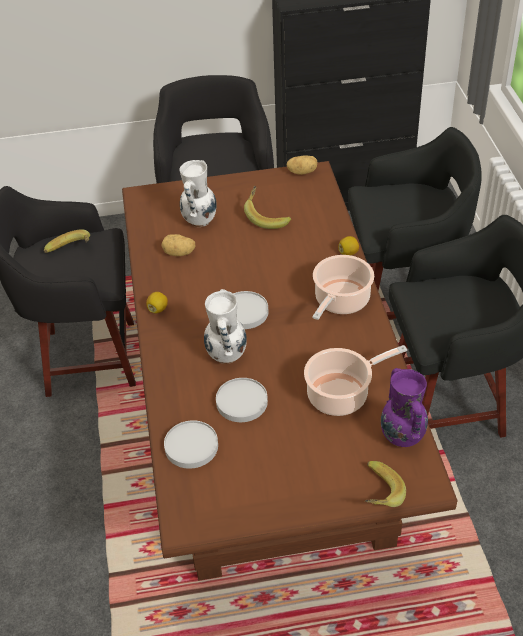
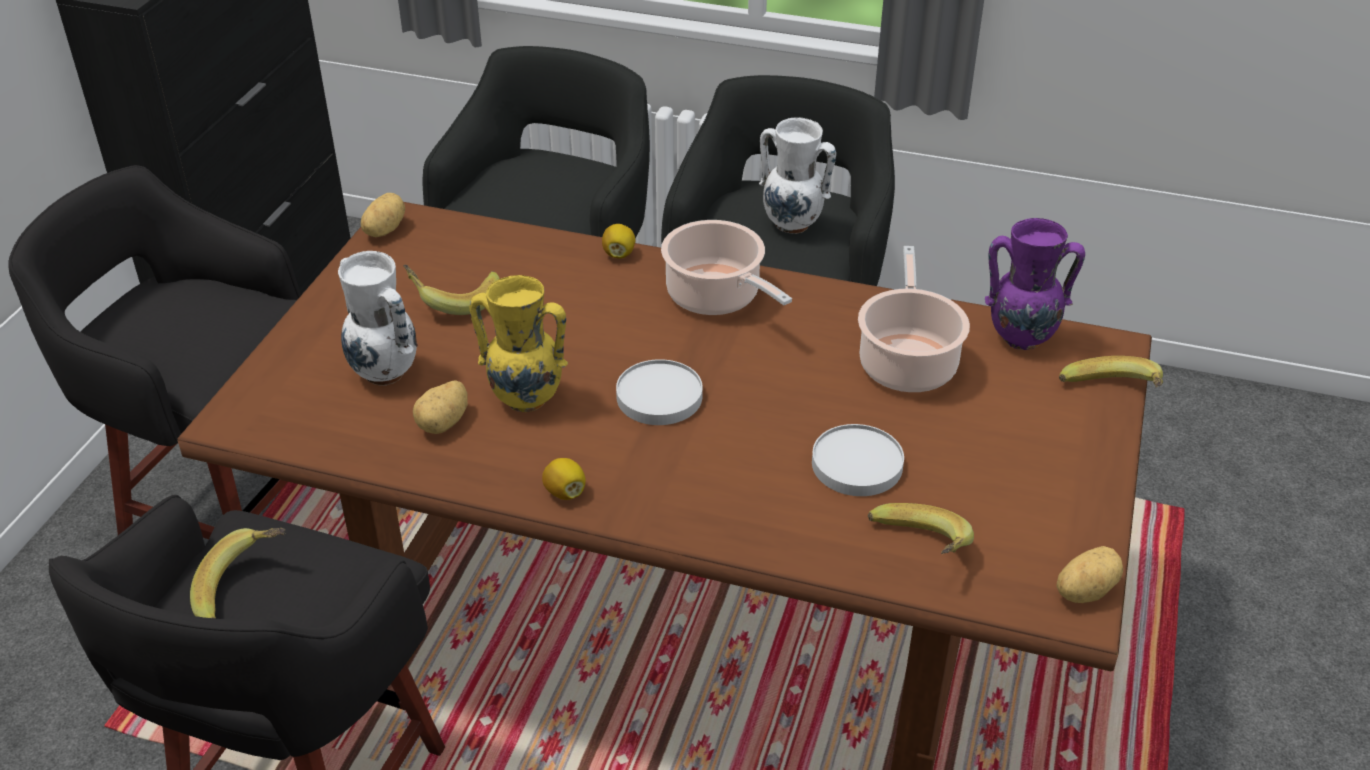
camera: 65 degrees left, 5 degrees down
(191, 446) = (917, 551): white plate -> banana
(200, 523) = (1083, 590): none -> potato
(212, 270) = (525, 399): none -> yellow vase
(226, 356) = (744, 449): white vase -> white vase (793, 225)

